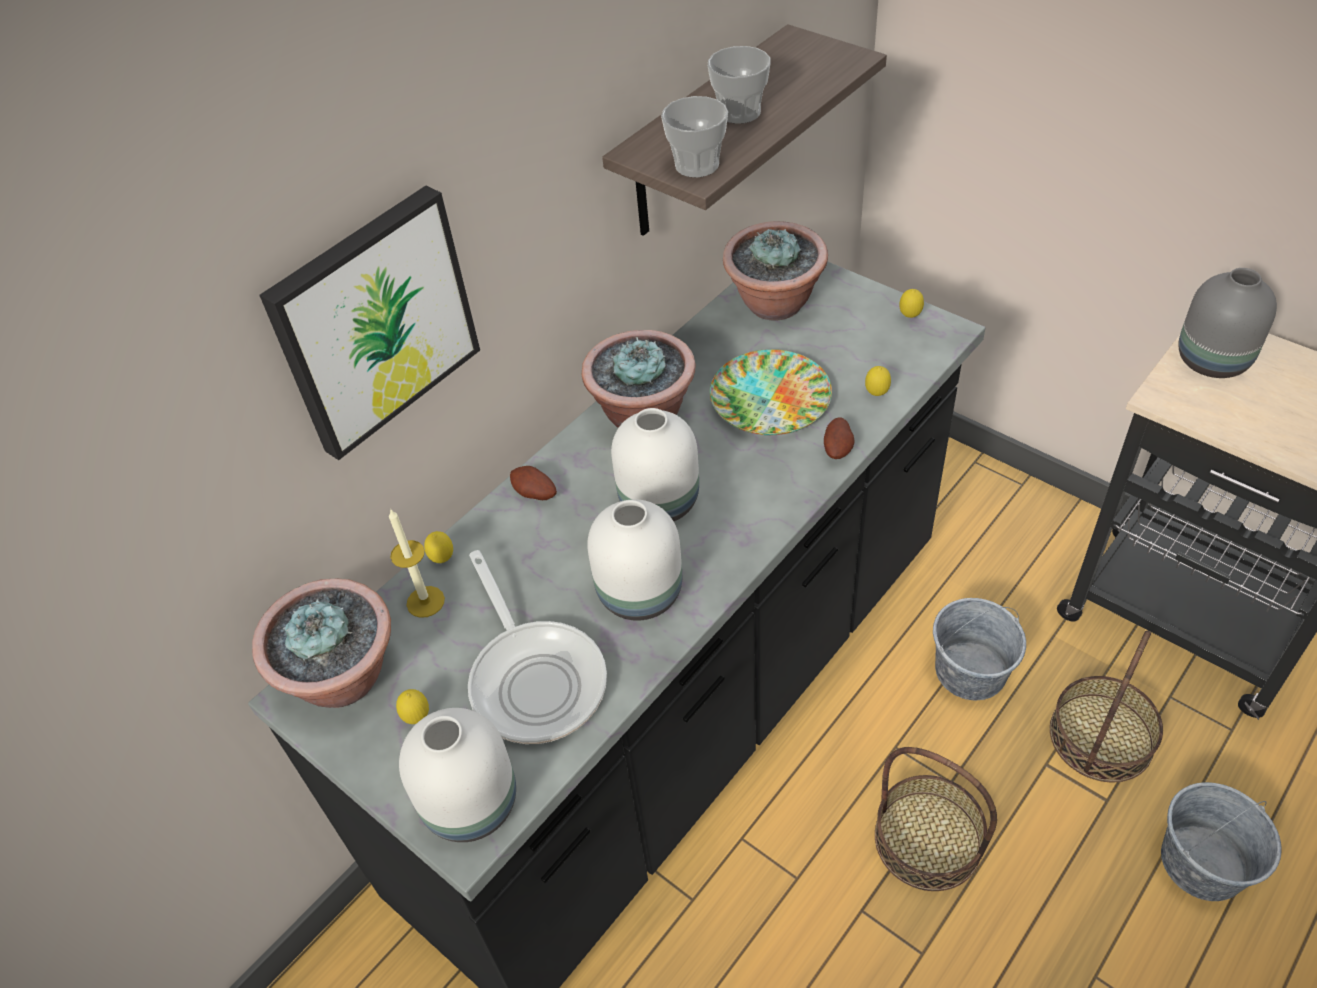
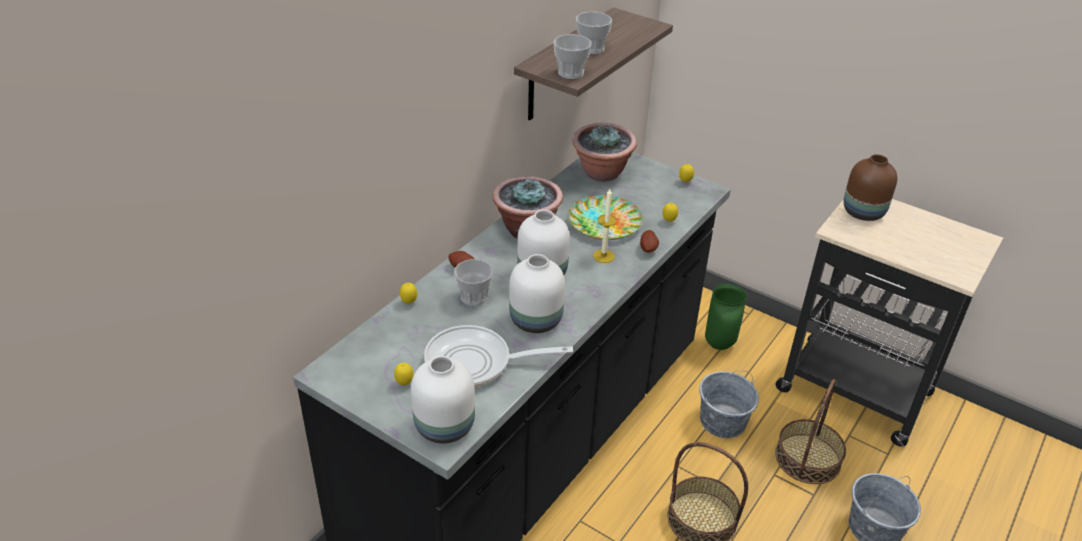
camera: 10 degrees left, 10 degrees down
(344, 678) = (354, 363): potted plant -> none
(374, 321) = (392, 141): picture -> none
(425, 601) = (401, 324): candle -> candle (603, 256)
(535, 678) = (476, 363): frying pan -> frying pan turned 120 degrees clockwise
(546, 549) = (474, 297): none -> cup
(974, 539) = (720, 345): none -> green vase
(1214, 362) = (864, 213): grey vase -> brown vase

